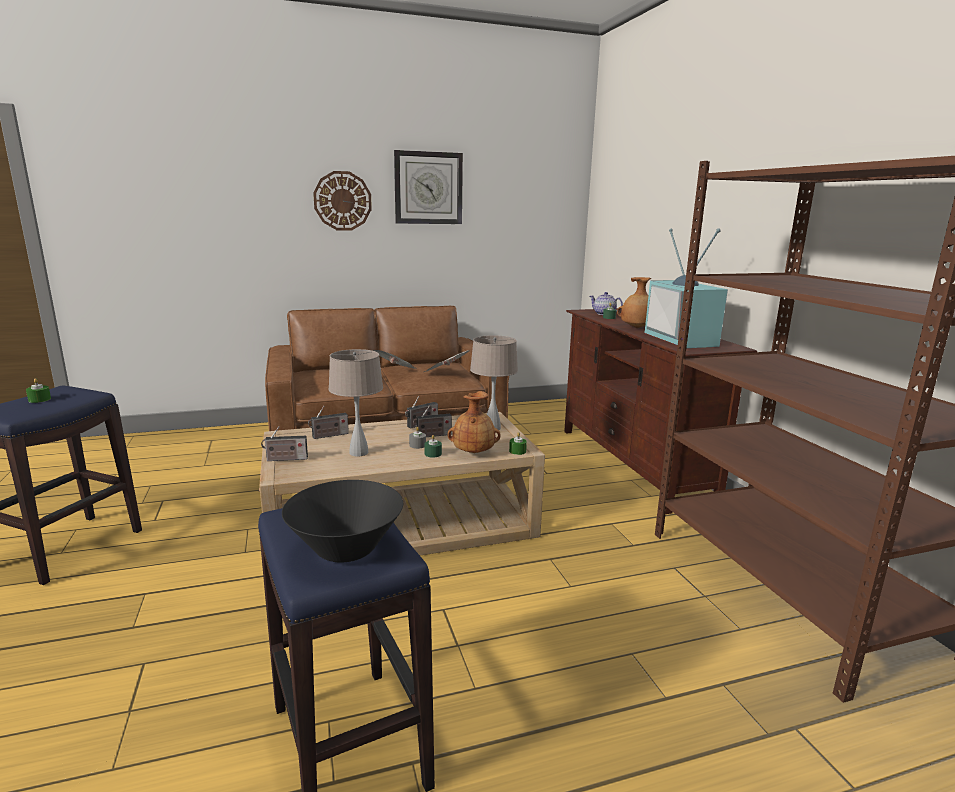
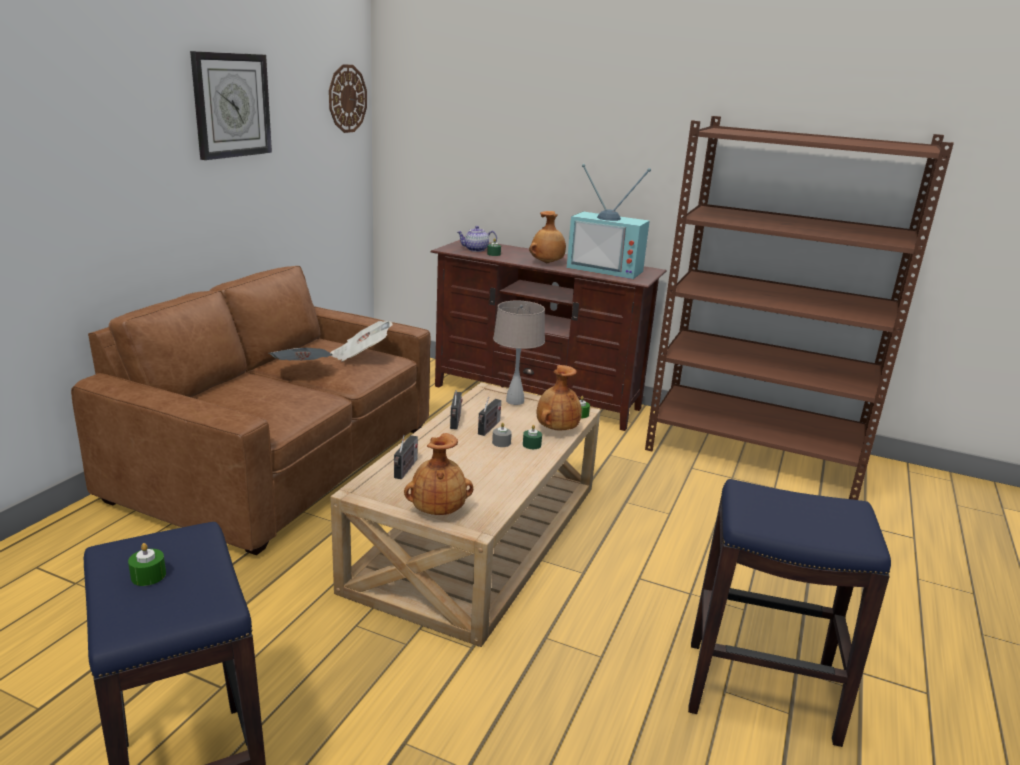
camera: 50 degrees left, 5 degrees up
(285, 459) = (438, 510): radio -> brown vase
(342, 201) = (135, 132): wall clock -> wall clock (347, 98)
(345, 548) = (829, 517): black bowl -> none
(358, 453) = (476, 472): beige table lamp -> none

